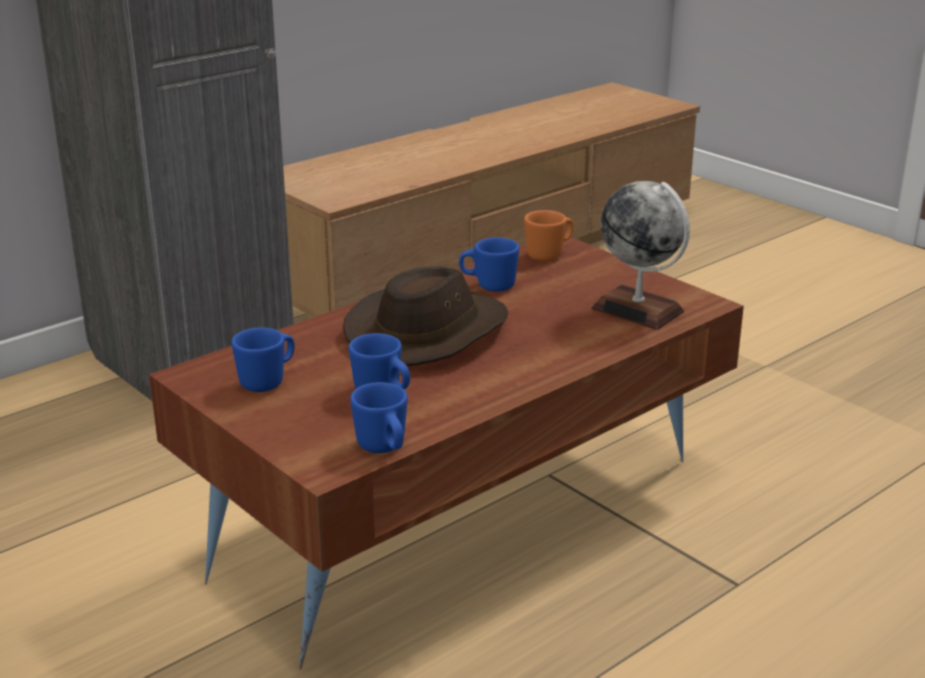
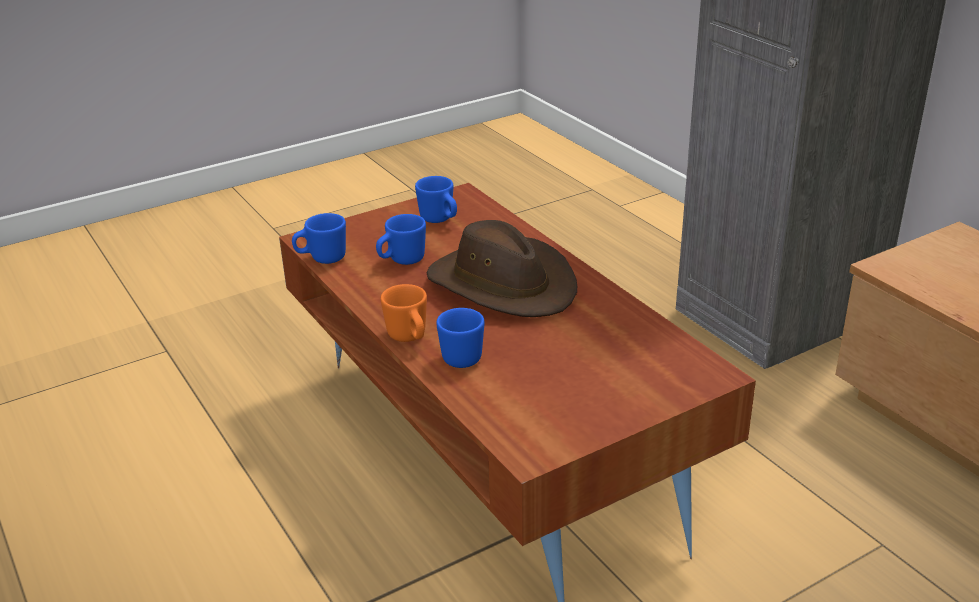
camera: 100 degrees right, 5 degrees up
(488, 286) = (600, 320): blue mug -> blue mug (464, 355)
(549, 254) = (682, 365): orange mug -> orange mug (409, 338)
(638, 310) = (523, 403): globe -> none

